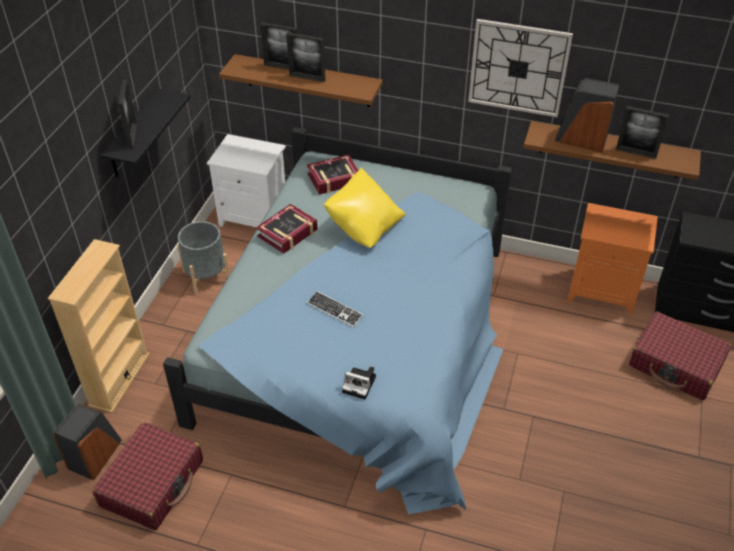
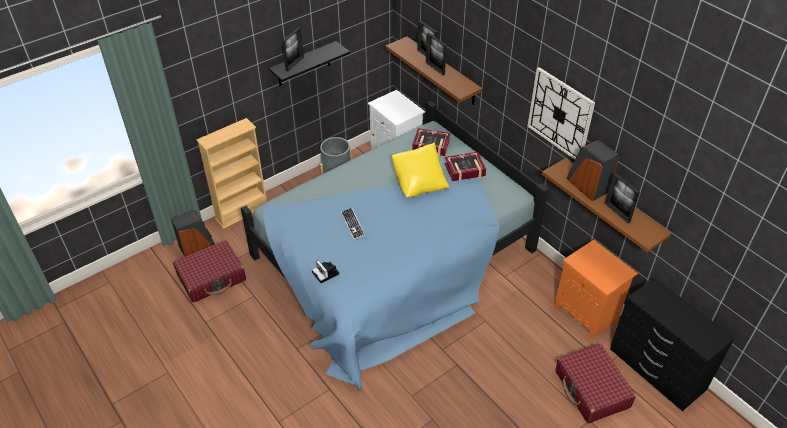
camera: 35 degrees right, 0 degrees up
(288, 233) = (371, 166): book -> book (465, 170)

